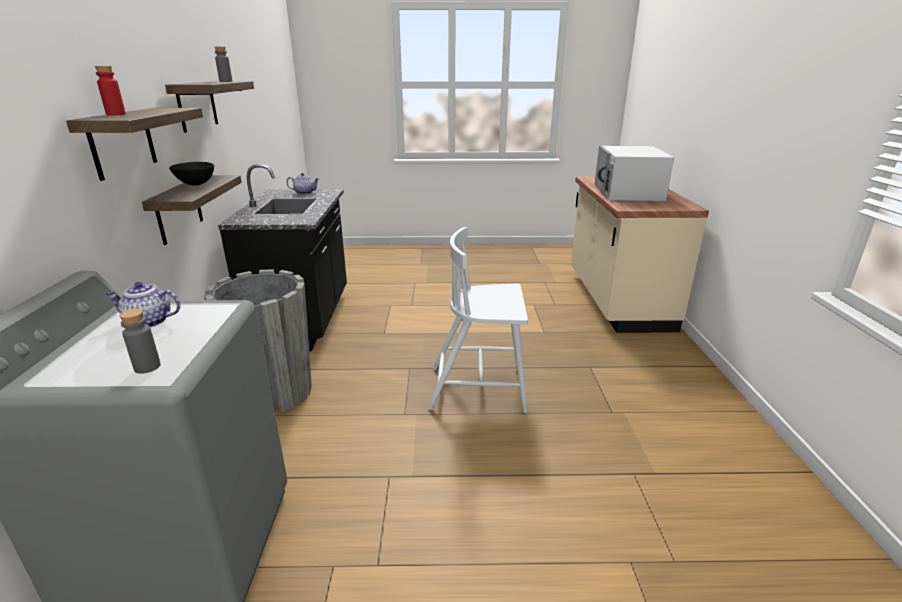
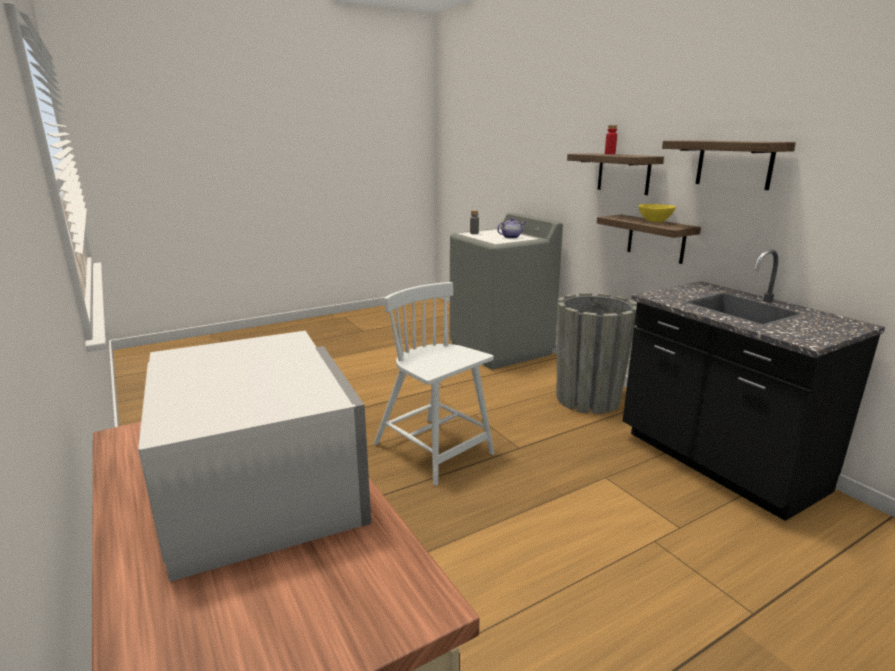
camera: 150 degrees right, 5 degrees down
(195, 184) = (655, 222): black bowl -> yellow bowl
(226, 81) = (737, 141): grey bottle -> none
(304, 193) = (816, 329): teapot -> none
(479, 388) = (434, 450): white chair -> white chair turned 105 degrees counterclockwise

